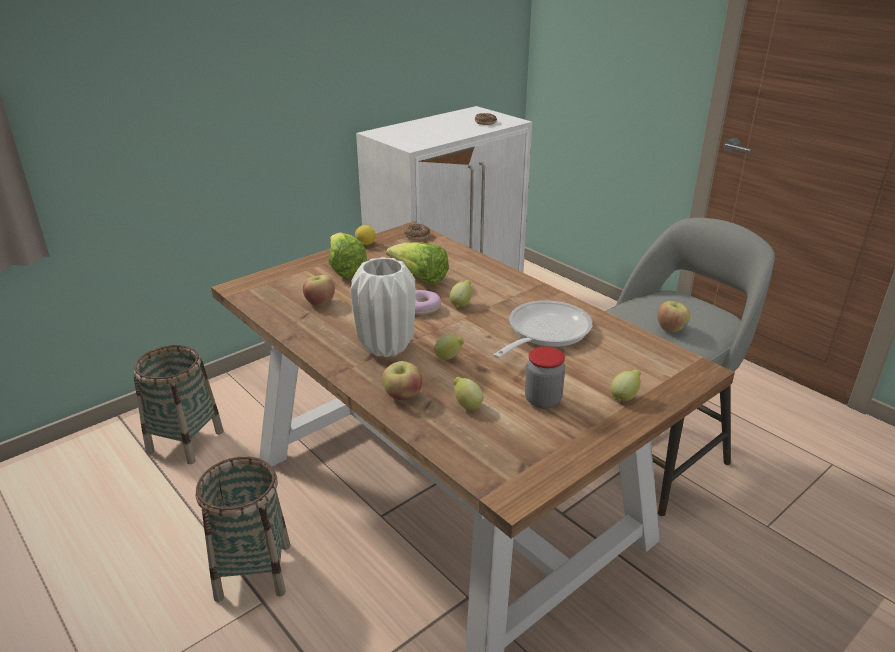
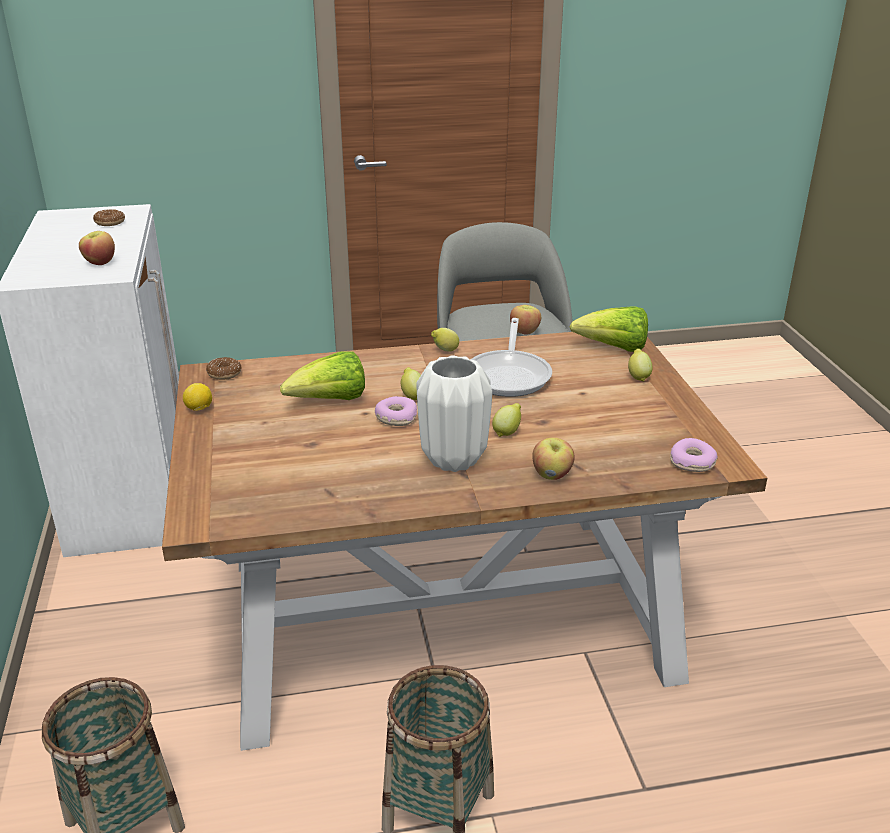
camera: 60 degrees left, 0 degrees up
(320, 302) = (309, 475): apple -> apple (99, 262)
(346, 270) = (249, 438): lettuce -> lettuce (613, 348)
(467, 405) = (594, 447): lemon -> lemon (445, 351)
(493, 467) = (692, 462): none -> donut
(543, 400) = (615, 411): jar -> none
(544, 333) = (509, 375): frying pan -> frying pan turned 150 degrees counterclockwise

